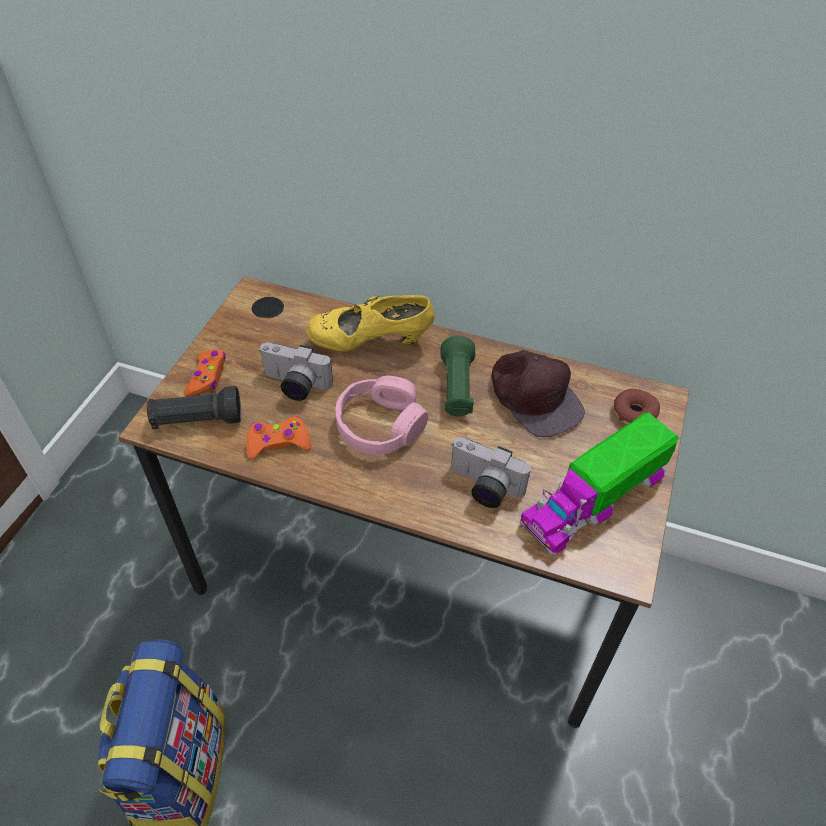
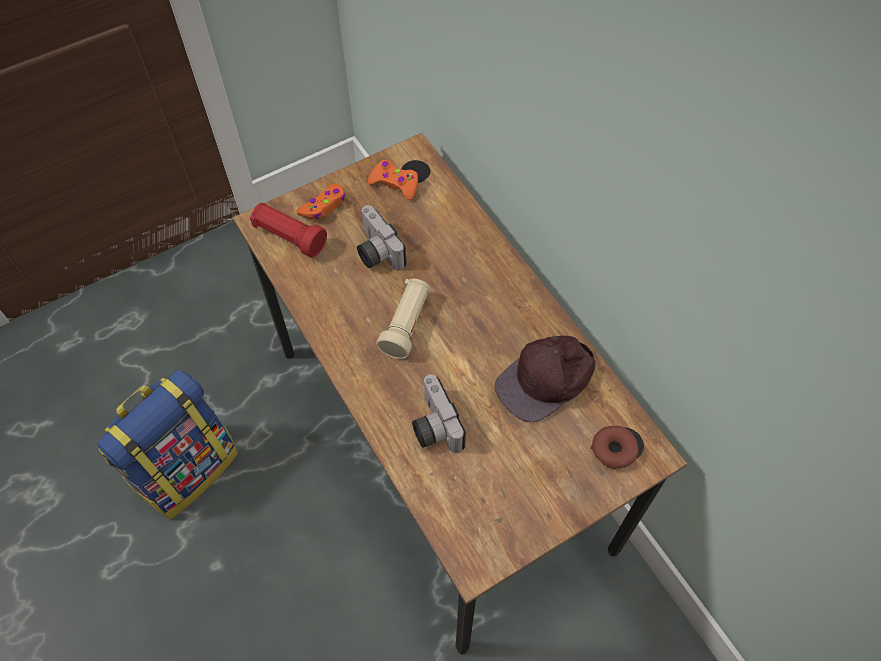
camera: 40 degrees right, 10 degrees up
(197, 420) = (289, 237): black flashlight -> red flashlight
(278, 443) = (326, 291): orange game controller -> orange game controller (395, 183)
(370, 342) = (463, 250): yellow shoe -> none
(380, 425) = (406, 325): pink headphones -> beige flashlight
(457, 389) = (491, 333): green flashlight -> none
(534, 396) = (546, 380): brown cap -> brown cap turned 45 degrees clockwise
(594, 499) = (506, 495): toy truck -> none

